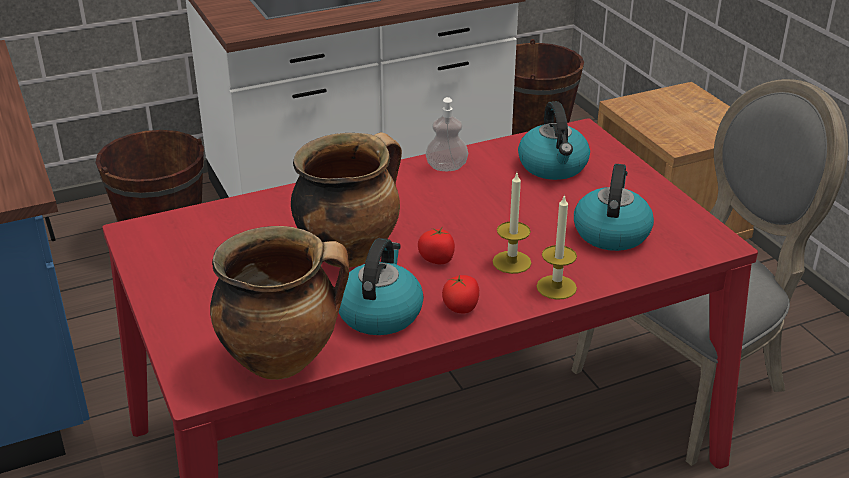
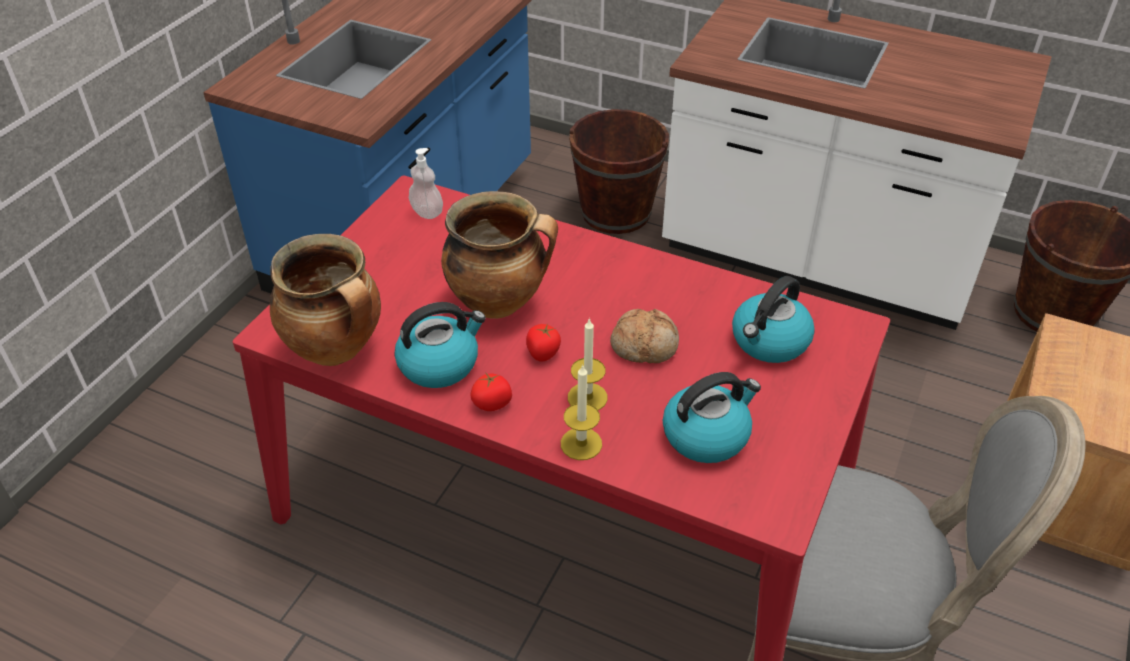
camera: 50 degrees right, 10 degrees up
(446, 167) = (683, 282): soap dispenser -> soap dispenser (427, 212)
(489, 213) = (645, 345): none -> bread

